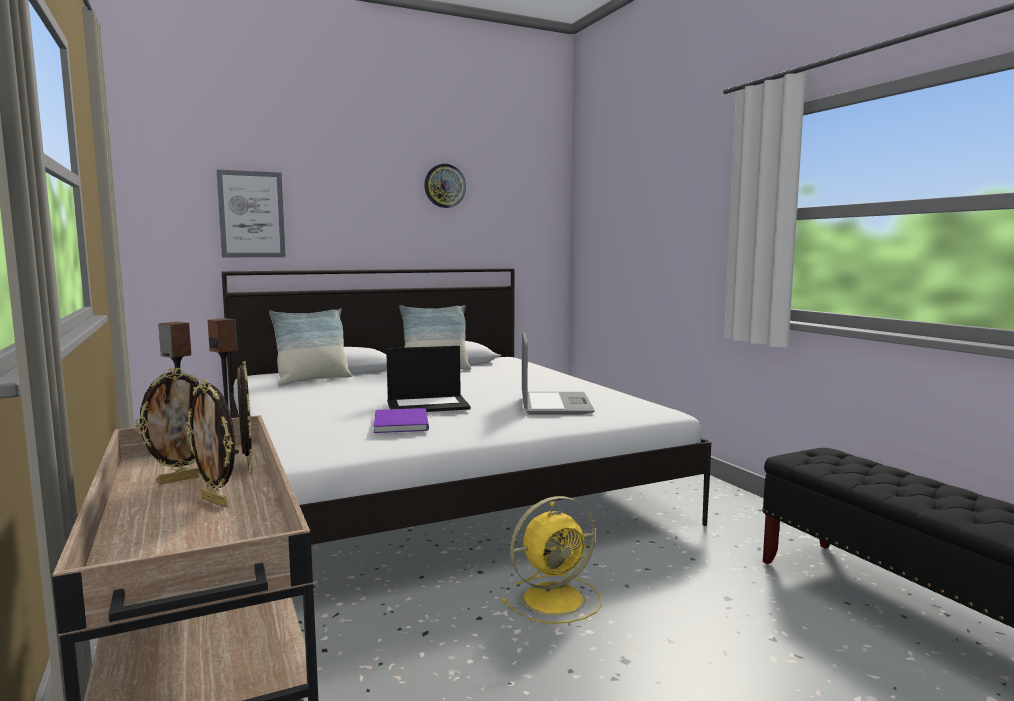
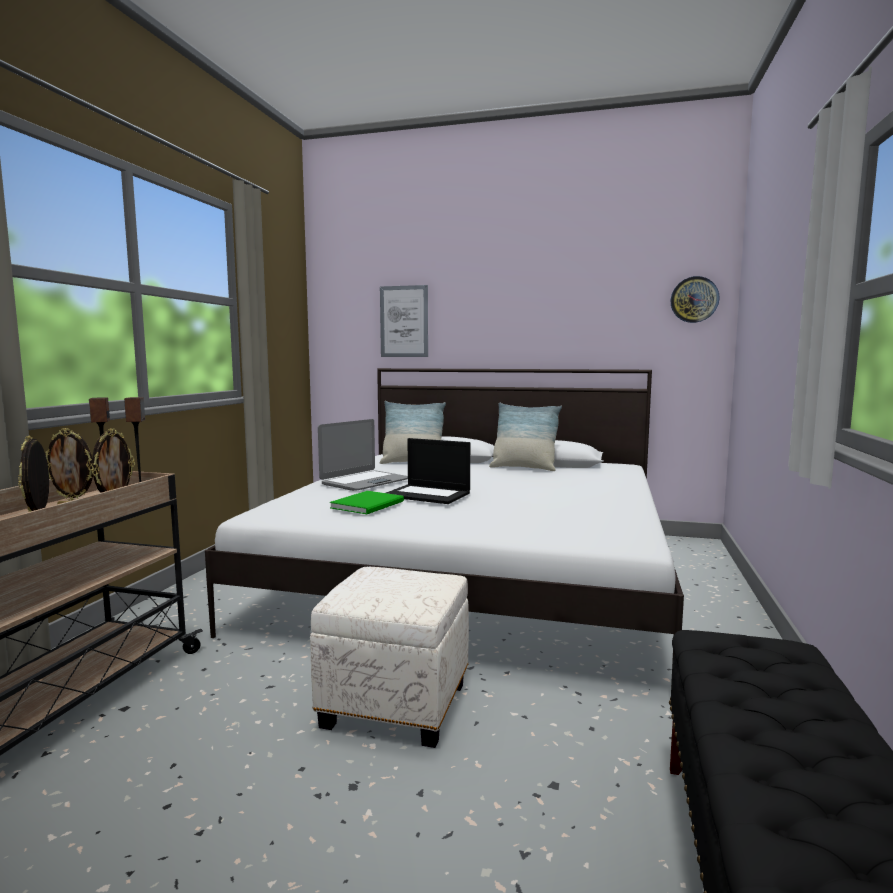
camera: 40 degrees right, 0 degrees up
(403, 422) = (370, 504): purple book -> green book
(444, 186) = (578, 286): wall clock -> wall clock (694, 299)
(554, 404) = (537, 514): laptop -> laptop (365, 482)
(556, 598) = (397, 705): yellow fan -> white ottoman

